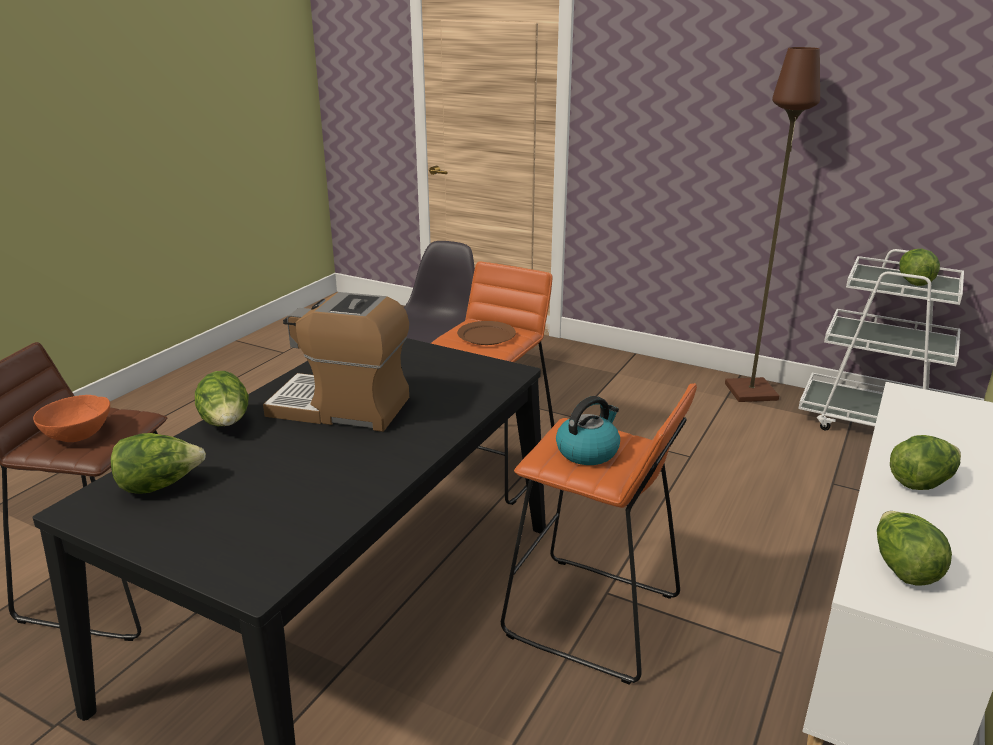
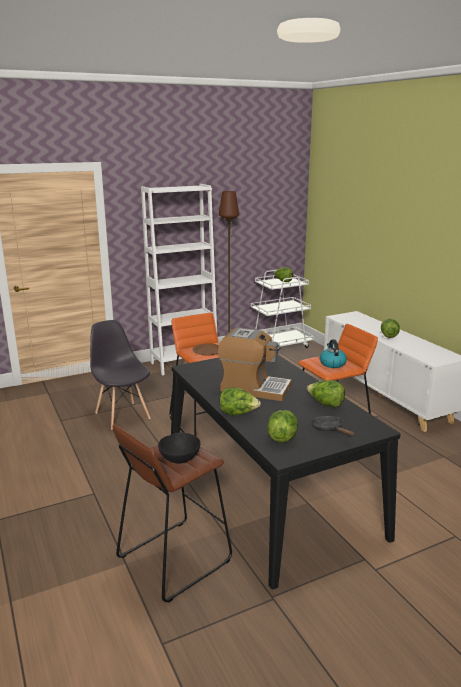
camera: 55 degrees left, 5 degrees down
(78, 435) = (179, 458): orange bowl -> black bowl
(221, 523) = (329, 429): none -> black frying pan
(342, 408) = (254, 388): coffee machine -> coffee machine turned 120 degrees counterclockwise
(650, 374) = (184, 363): none -> white bookcase
(902, 568) = (427, 354): lettuce -> lettuce (325, 404)

